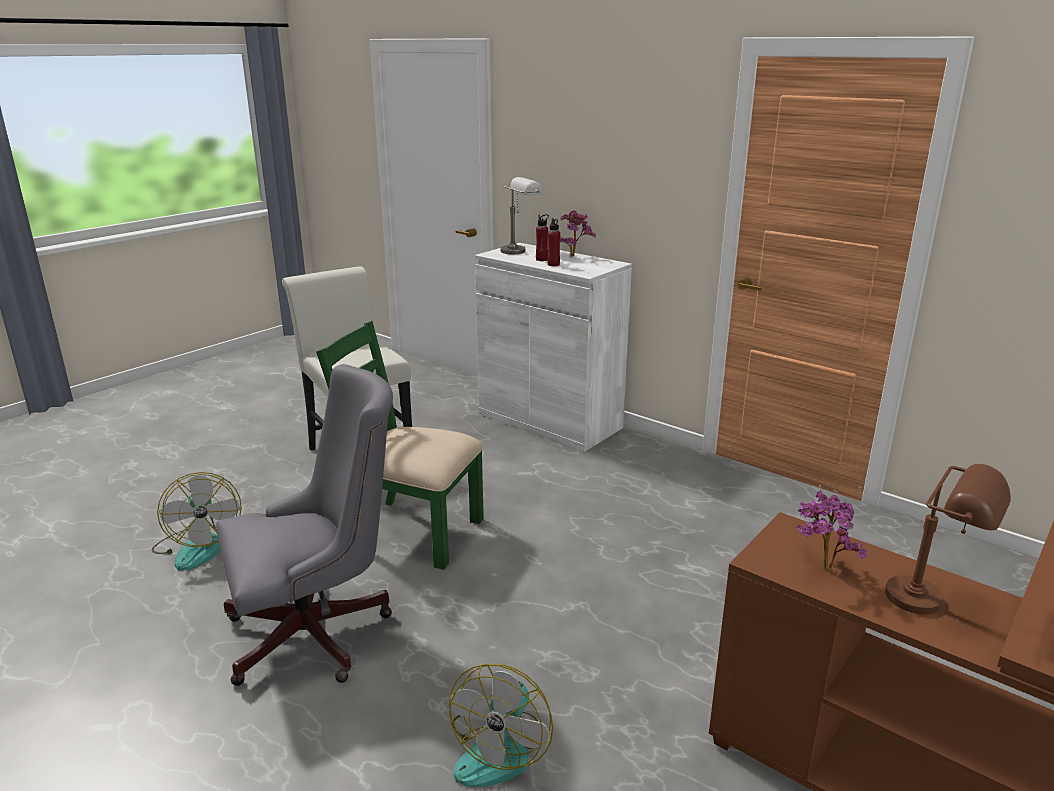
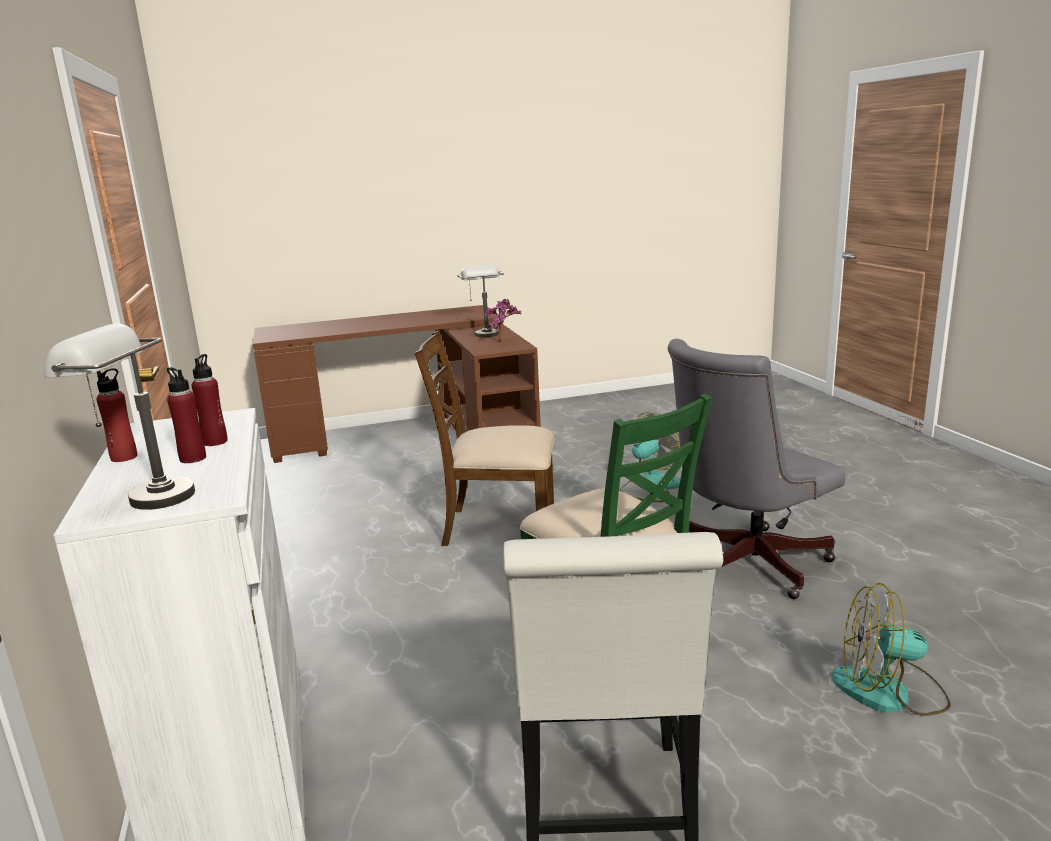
camera: 145 degrees left, 5 degrees down
(198, 546) = (889, 692): fan -> fan turned 90 degrees counterclockwise
(319, 633) = (745, 564): grey office chair -> grey office chair turned 45 degrees counterclockwise
(574, 255) = (124, 457): potted plant -> red bottle
(613, 597) = (498, 526): none -> brown chair
(933, 604) = (484, 333): brown table lamp -> grey table lamp

